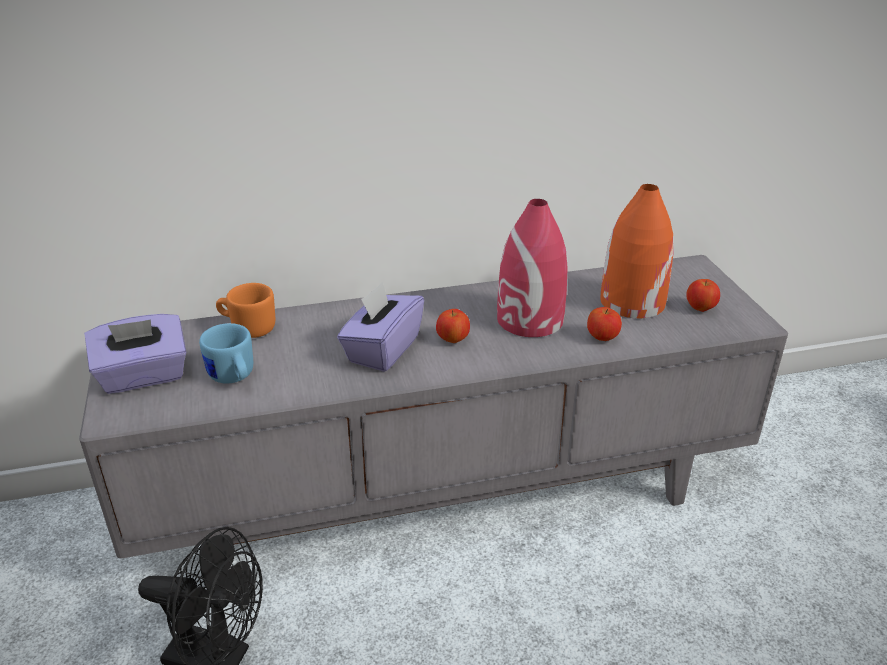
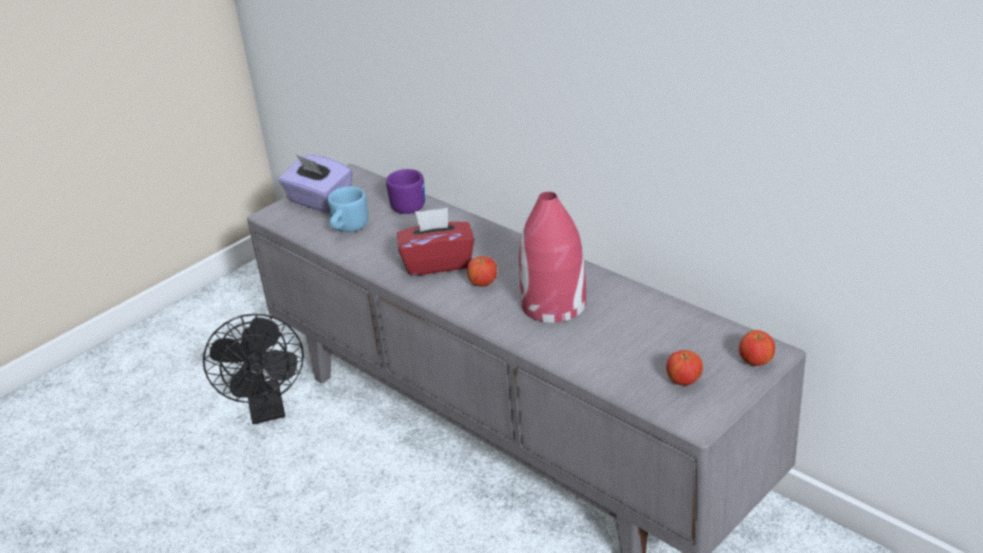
camera: 60 degrees right, 0 degrees up
(248, 328) = (407, 205): orange mug -> purple mug
(382, 349) = (438, 263): purple tissue box -> red tissue box
(602, 338) = (566, 348): apple -> apple (756, 362)
(631, 302) = (647, 341): orange vase -> none

